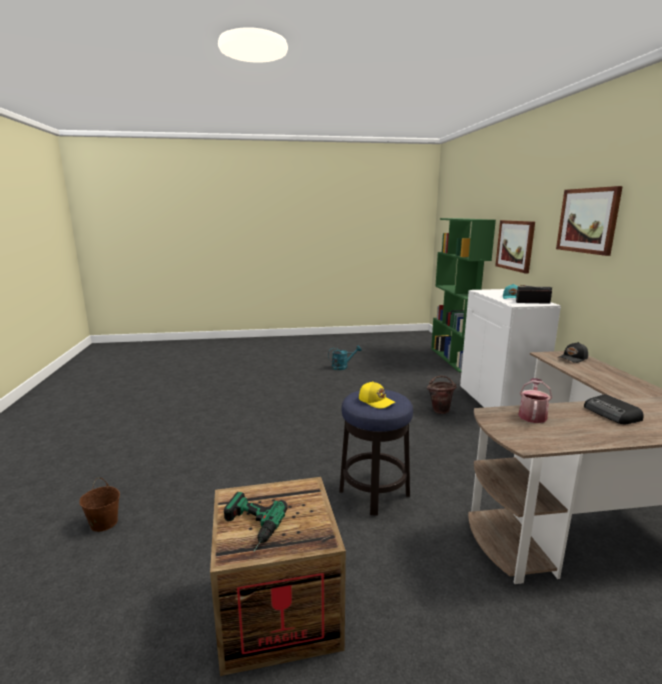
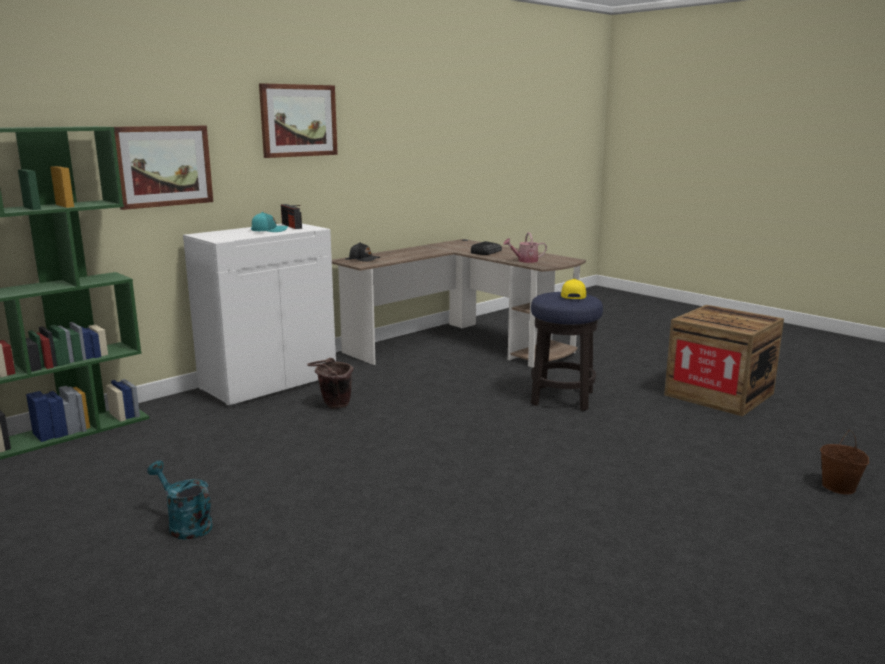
camera: 125 degrees left, 0 degrees up
(249, 528) = (747, 320): power drill -> none

